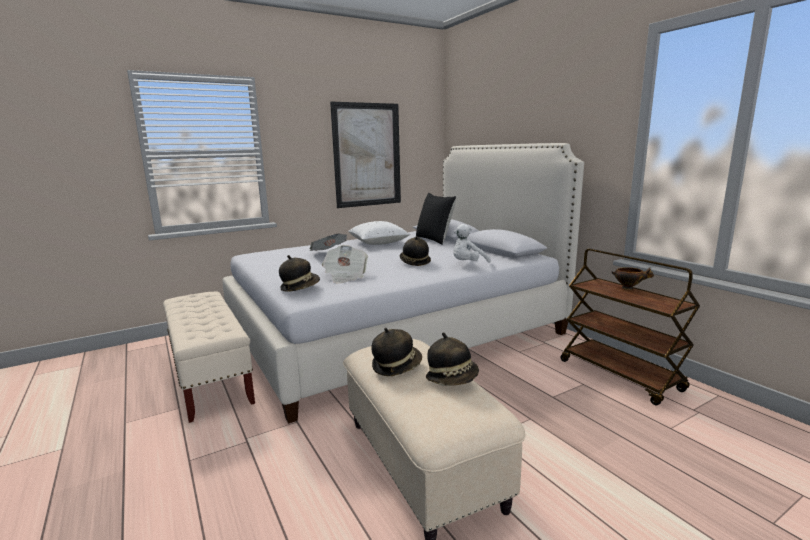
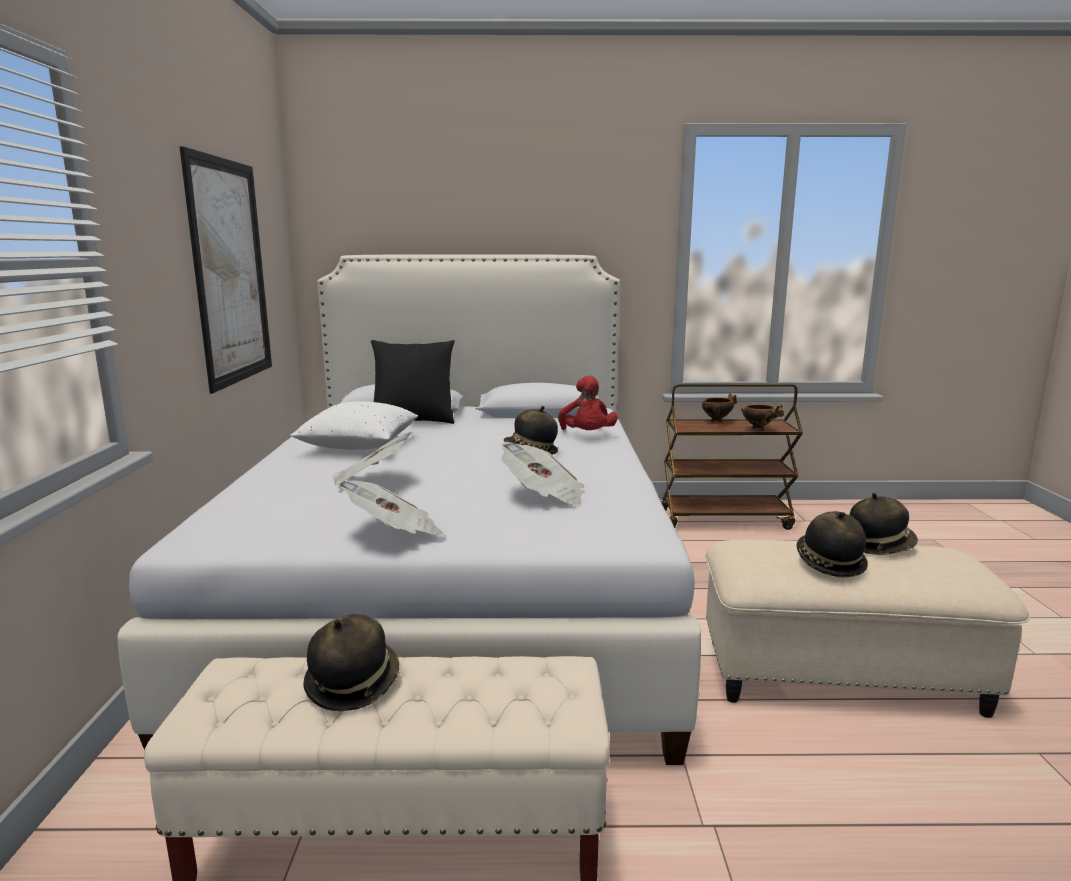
camera: 60 degrees left, 0 degrees up
(273, 269) = (395, 534): none -> newspaper
(300, 287) = (571, 531): hat -> hat (353, 684)
(468, 264) = (587, 436): white plush toy -> red plush toy
(638, 301) = (759, 429): none -> bowl

